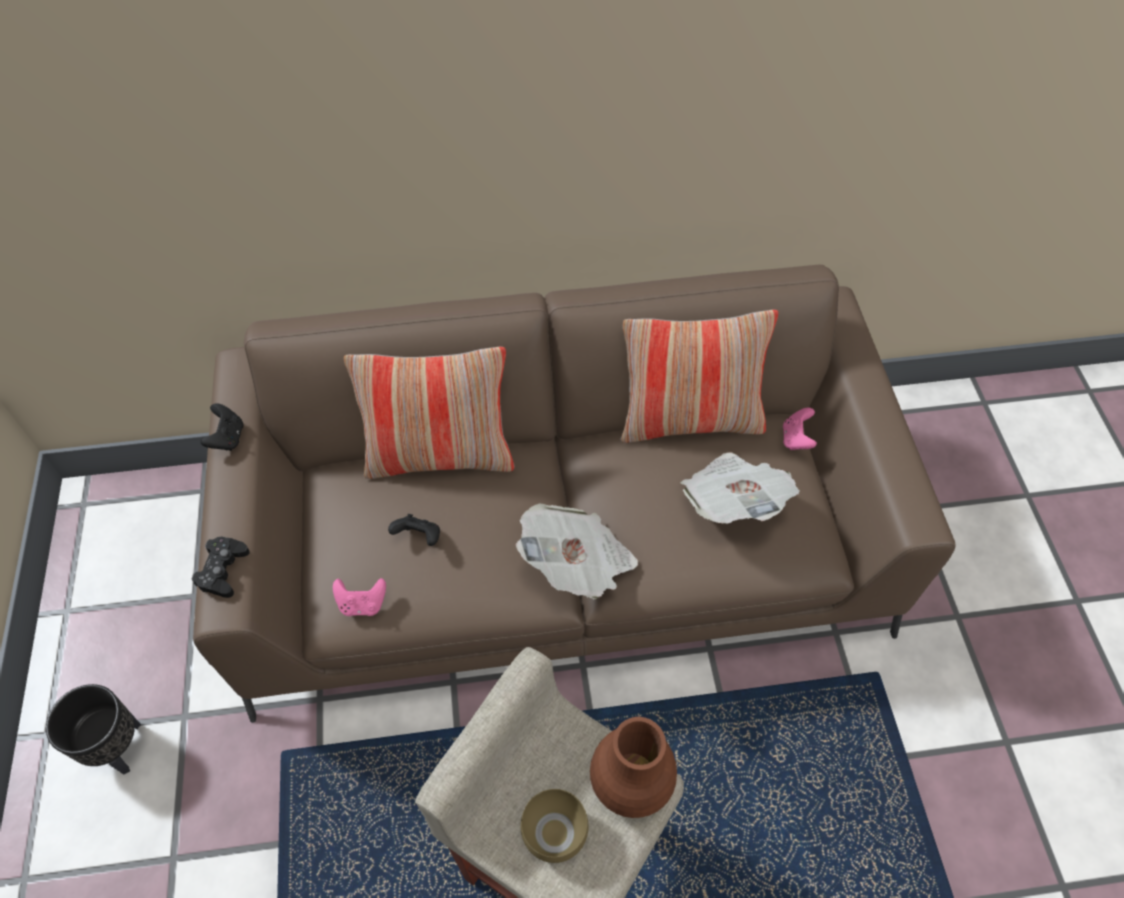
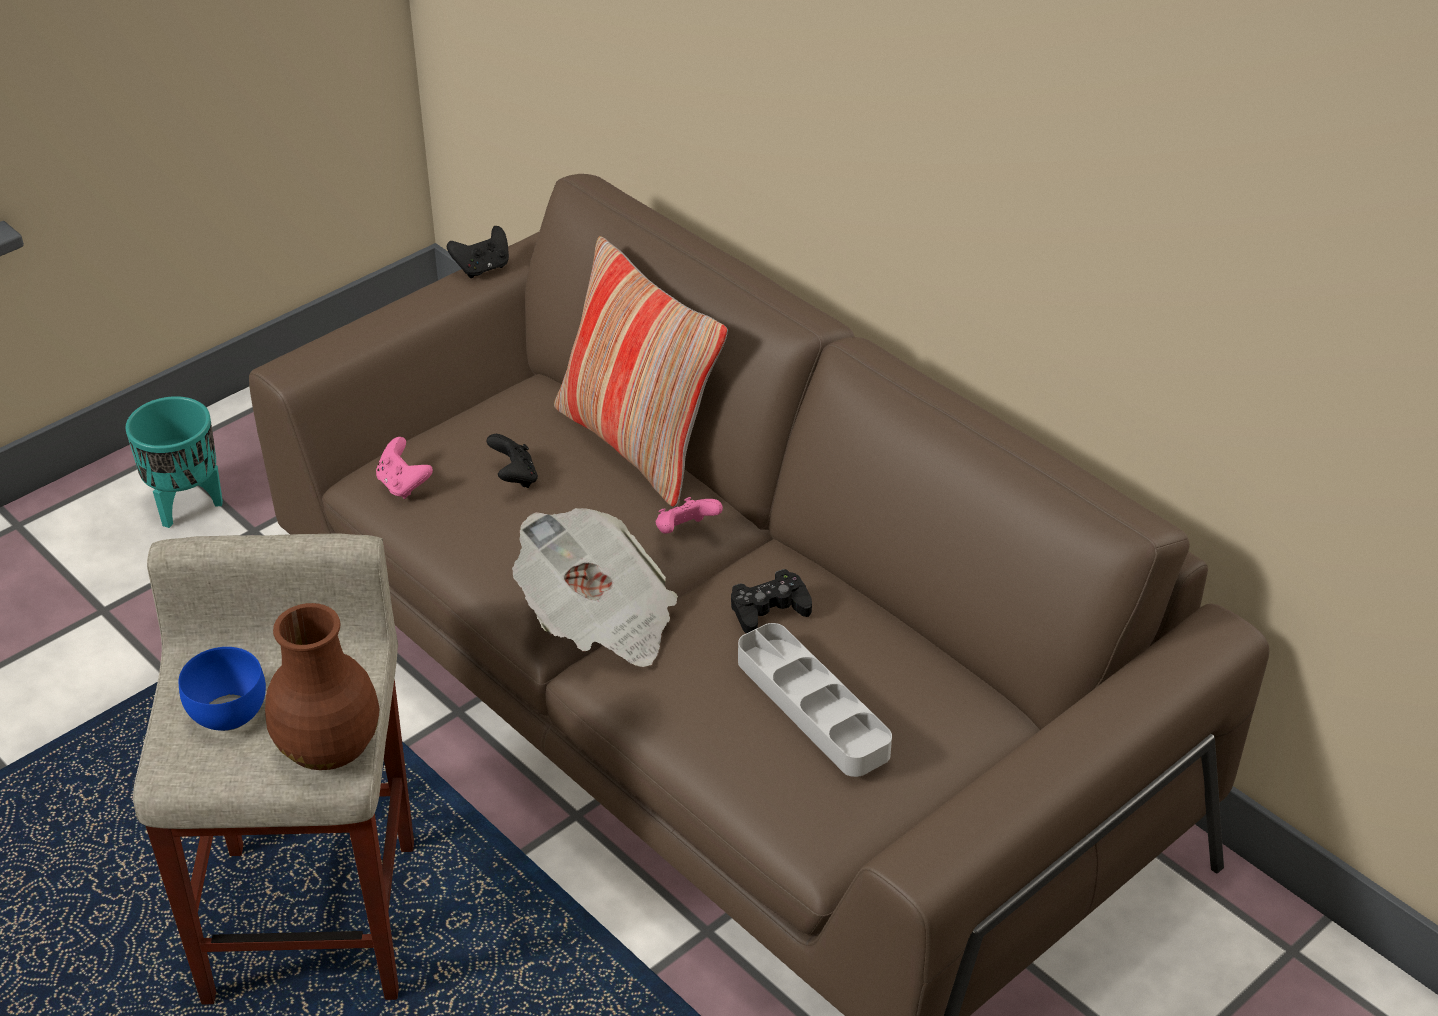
camera: 55 degrees right, 15 degrees down
(118, 748) = (185, 506): black planter -> turquoise planter
(222, 570) = (331, 345): black game controller -> black game controller (769, 609)
(555, 836) = (226, 716): brown bowl -> blue bowl
(689, 420) = (904, 620): pillow -> none
(733, 501) = (812, 706): newspaper -> grey tray
(796, 439) = (983, 732): pink game controller -> pink game controller (685, 532)

